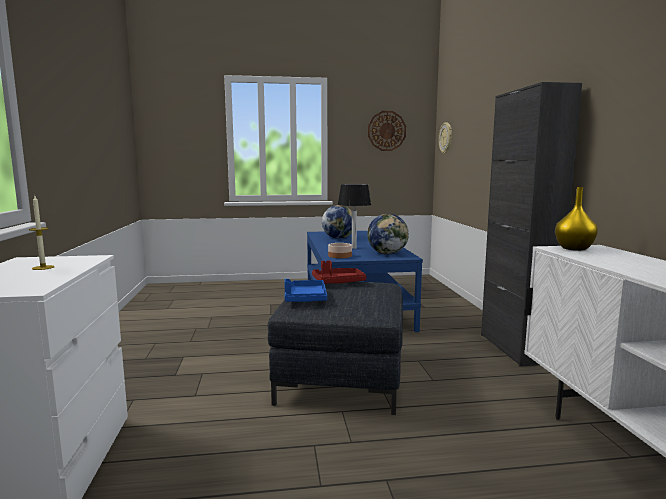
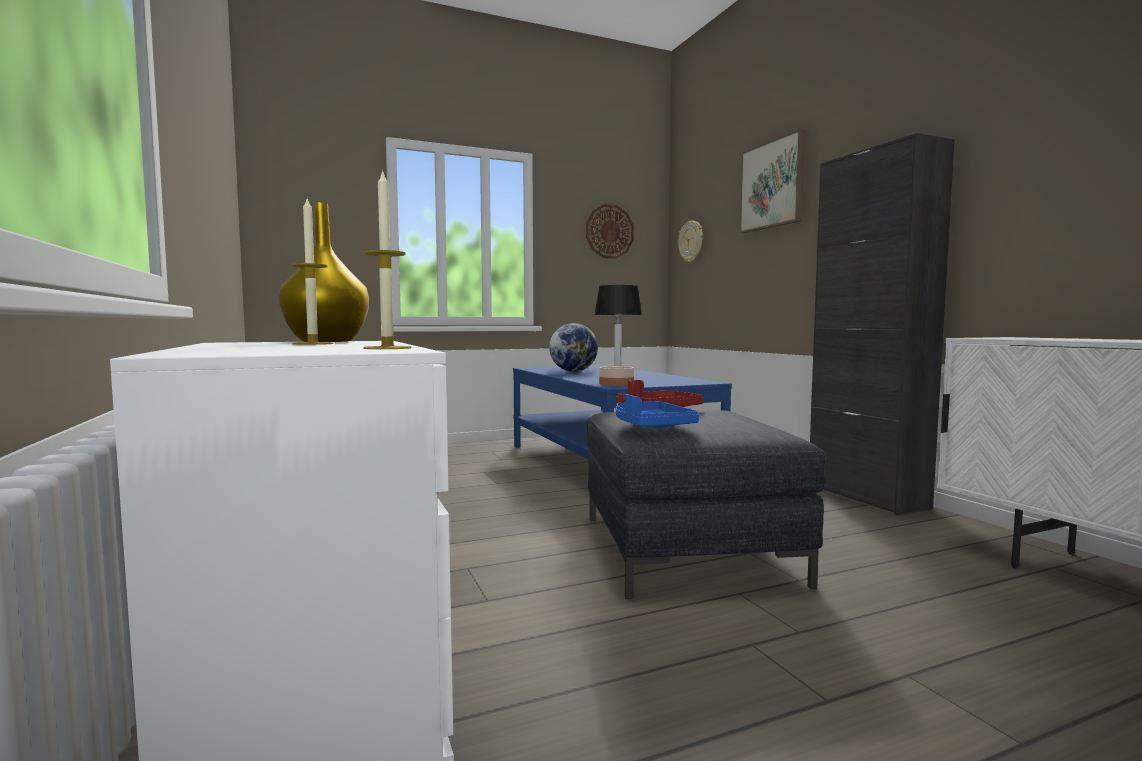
camera: 15 degrees left, 5 degrees down
(40, 284) = (387, 348): none -> candle
(387, 254) = (676, 381): globe -> none
(488, 102) = (772, 185): none -> picture
(573, 249) = (1000, 337): yellow vase -> yellow vase (325, 341)

